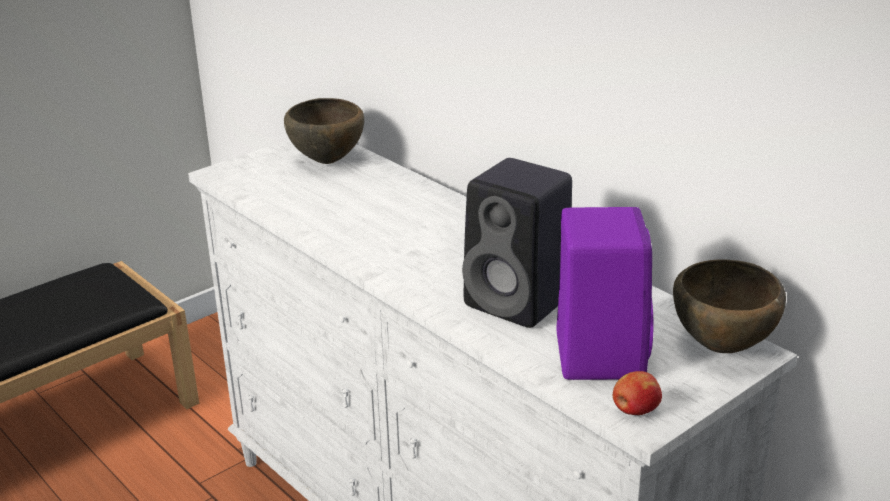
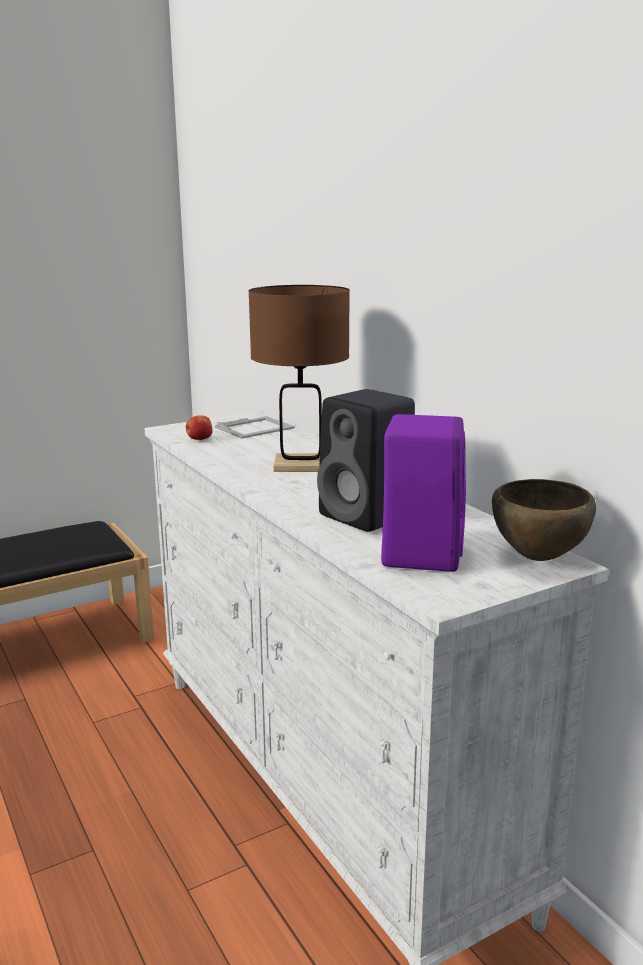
camera: 10 degrees right, 10 degrees down
(328, 161) = (255, 427): brown bowl -> picture frame
(410, 224) = (301, 465): none -> brown table lamp
(634, 411) = (437, 592): apple -> apple (199, 439)

